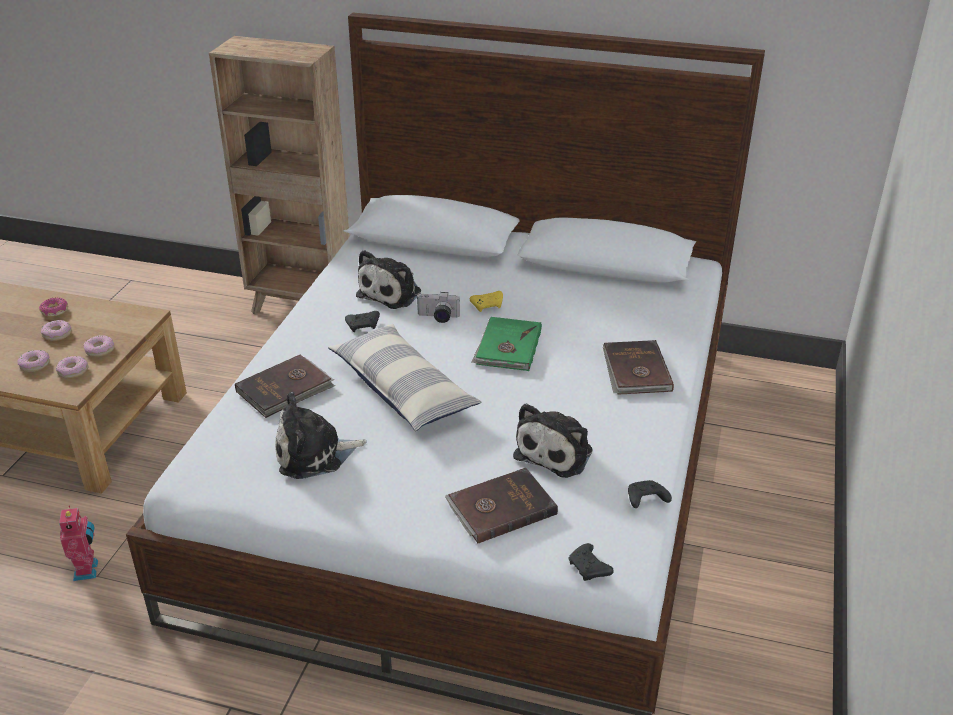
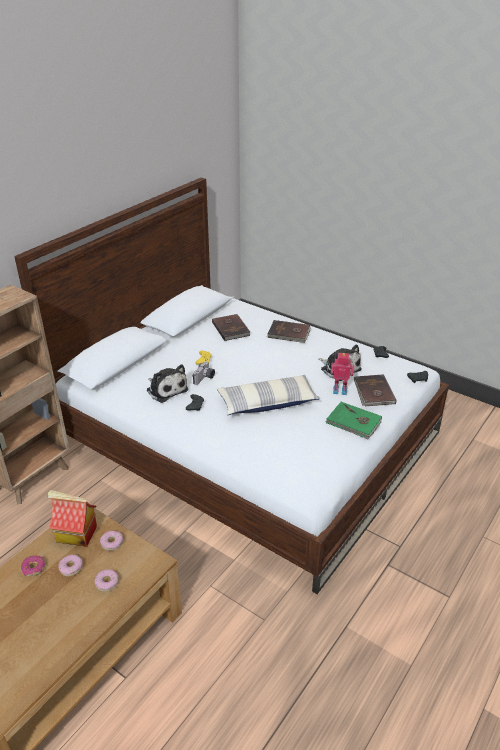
camera: 70 degrees left, 0 degrees up
(73, 371) = (130, 560): donut -> none
(88, 570) = (257, 624): toy robot -> toy robot (340, 390)
(111, 321) = (76, 534): none -> toy house
(285, 389) = (245, 444): brown book -> brown book (231, 328)
(314, 454) = (309, 442): plush toy -> none
(507, 347) = (249, 362): green book -> green book (354, 422)

